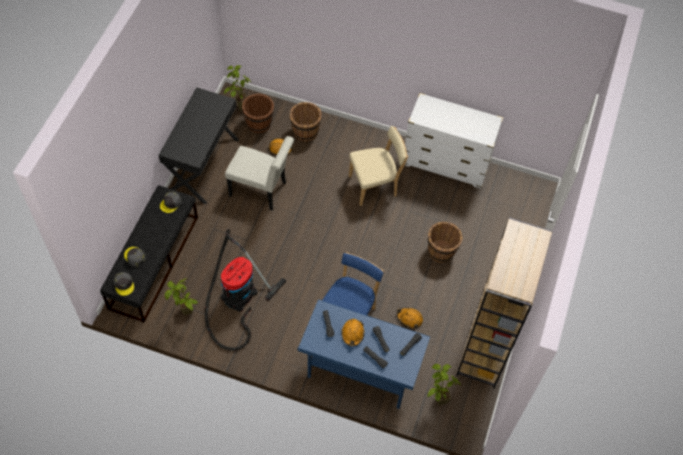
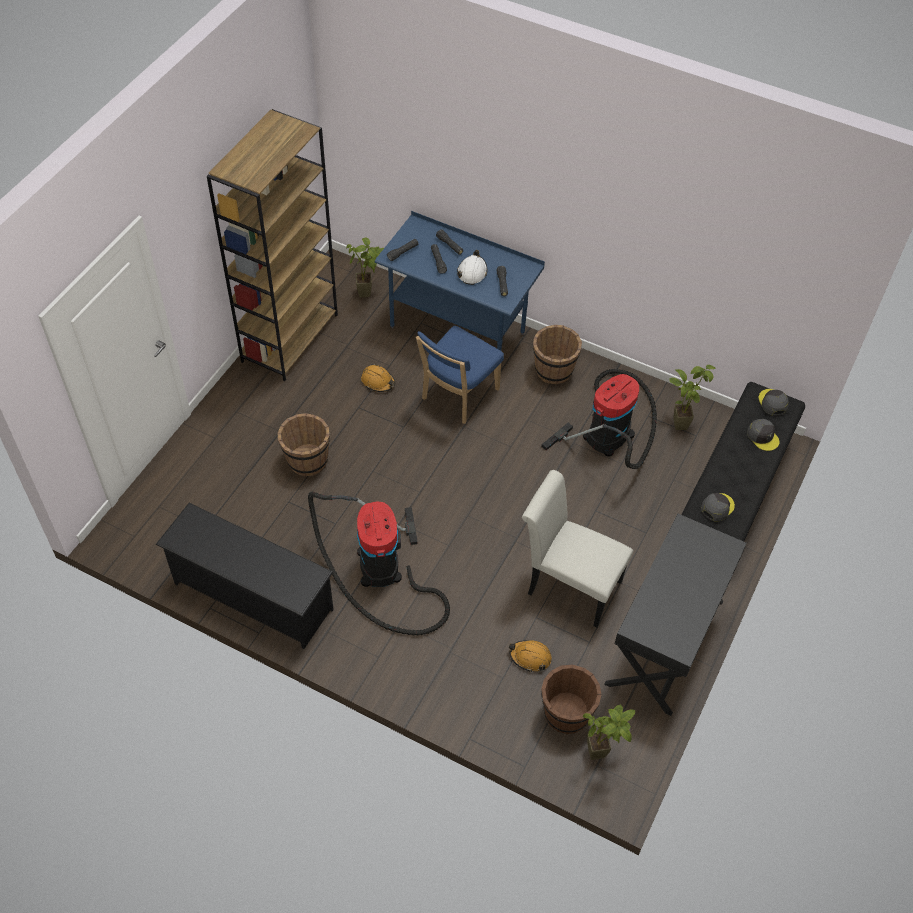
camera: 170 degrees left, 5 degrees down
(305, 131) = (483, 686): brown bucket -> brown bucket (553, 371)
(352, 334) = (472, 272): orange hard hat -> white hard hat
(375, 186) = (381, 571): beige chair -> vacuum cleaner
(446, 163) = (252, 596): white dresser -> black shoe rack

